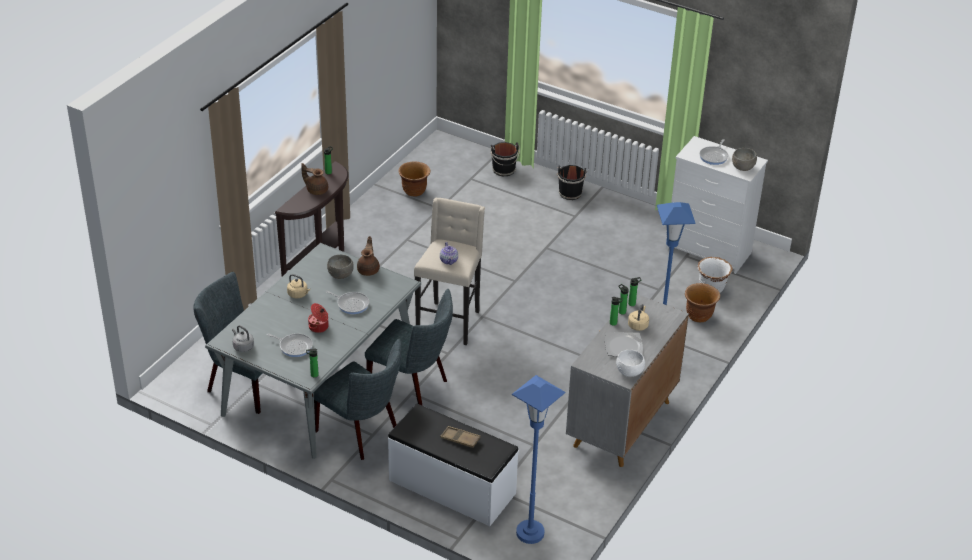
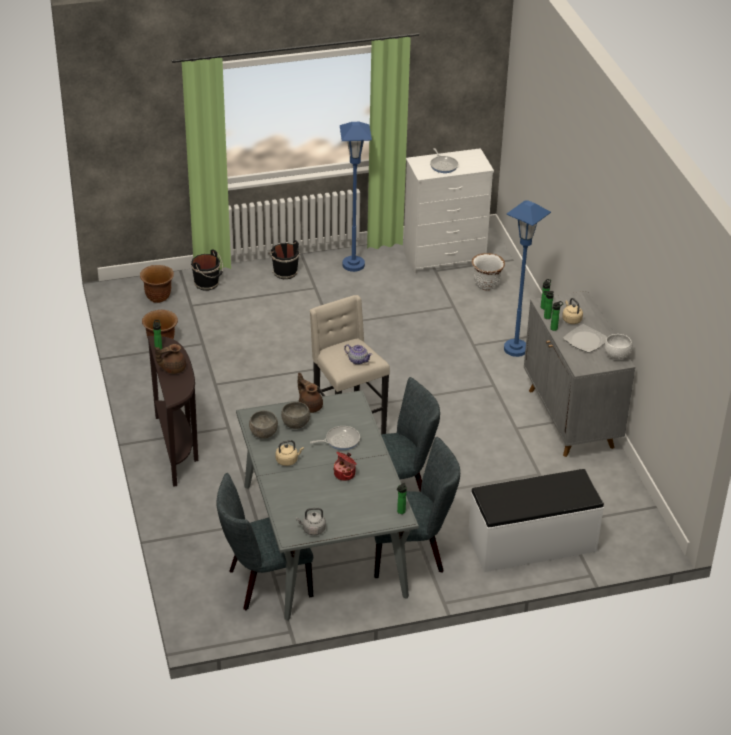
camera: 45 degrees left, 0 degrees up
(294, 346) = (351, 501): frying pan -> none
(460, 439) = (541, 491): brown tray -> none
(530, 533) = (627, 536): blue floor lamp -> blue floor lamp (353, 265)
(699, 316) = (506, 309): brown planter -> brown planter (158, 296)
(742, 167) = (474, 163): grey bowl -> grey bowl (263, 434)

